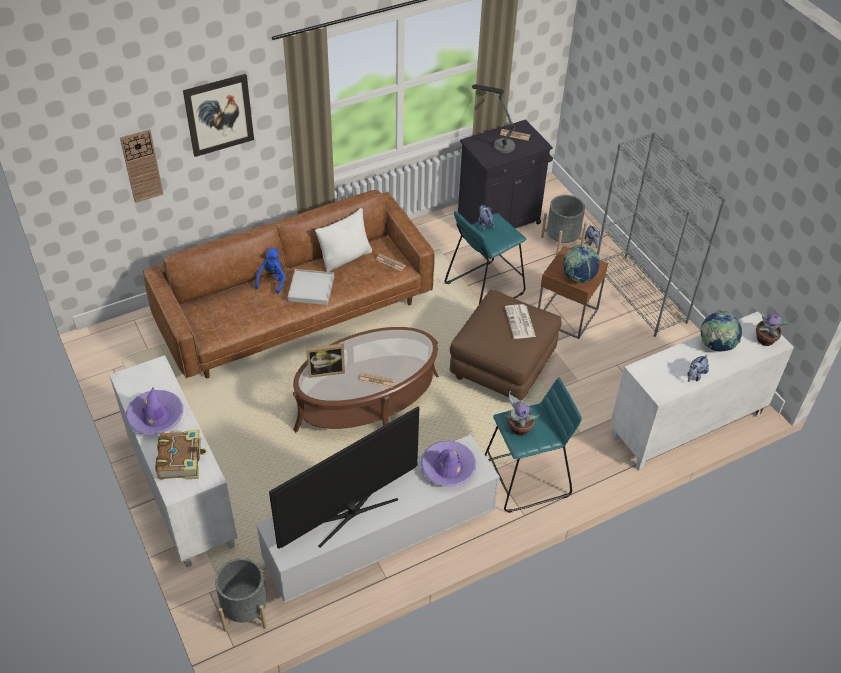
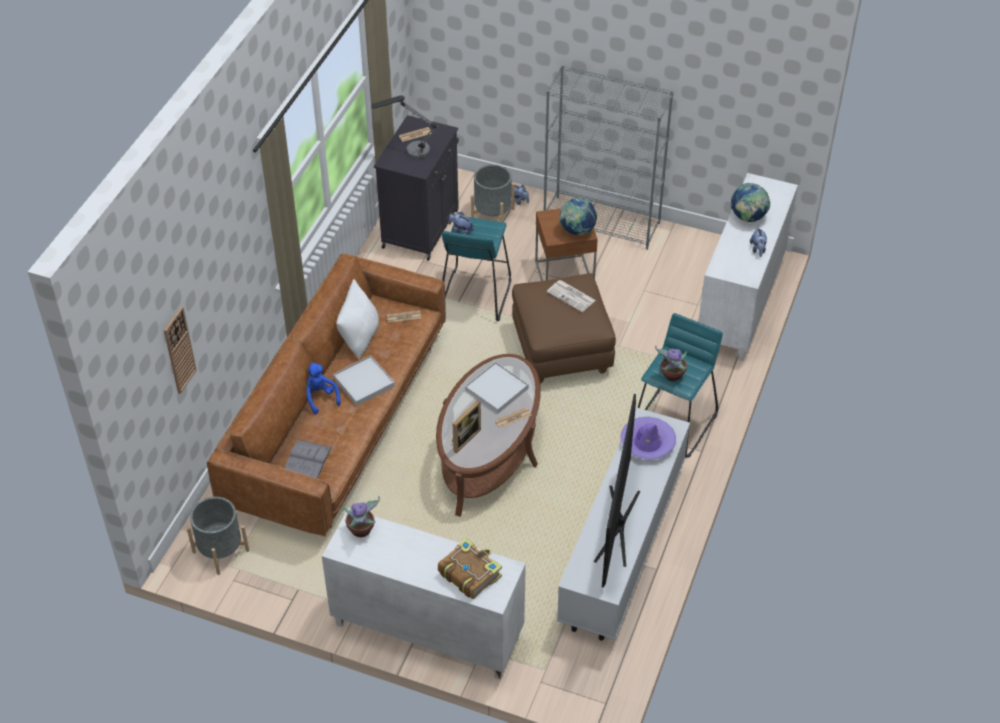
camera: 40 degrees left, 0 degrees up
(156, 417) = (406, 558): purple hat -> none
(213, 315) = (307, 461): none -> grey book
(219, 115) = (220, 257): picture -> none
(245, 610) = (583, 672): grey planter -> grey planter (221, 551)
(389, 353) = (496, 389): none -> white tray
(765, 340) = (775, 192): potted plant -> potted plant (362, 530)

